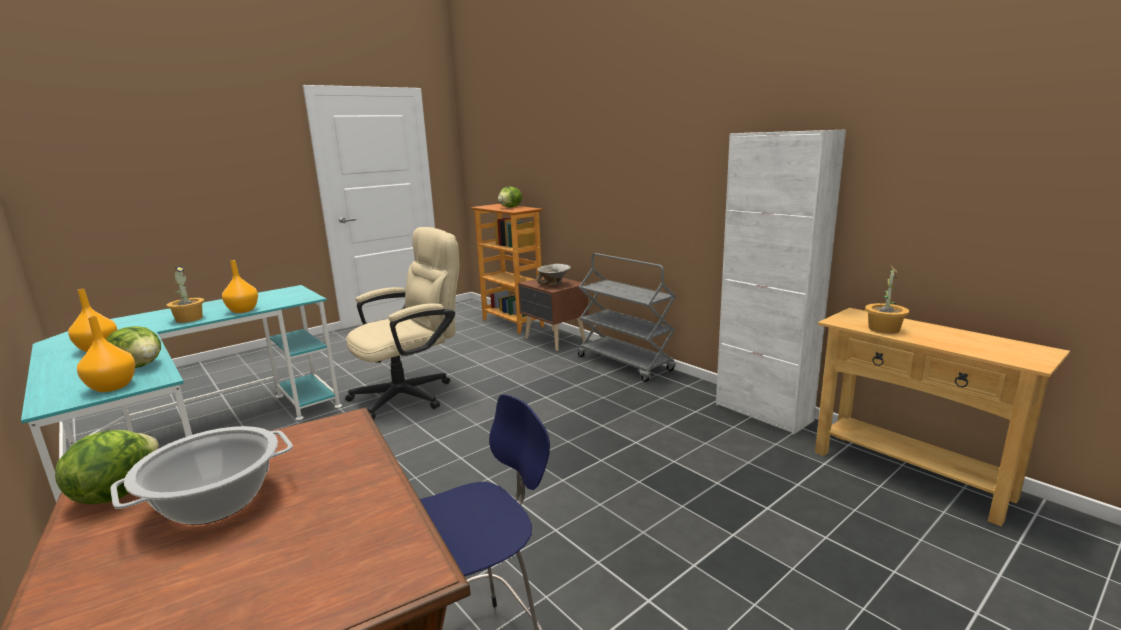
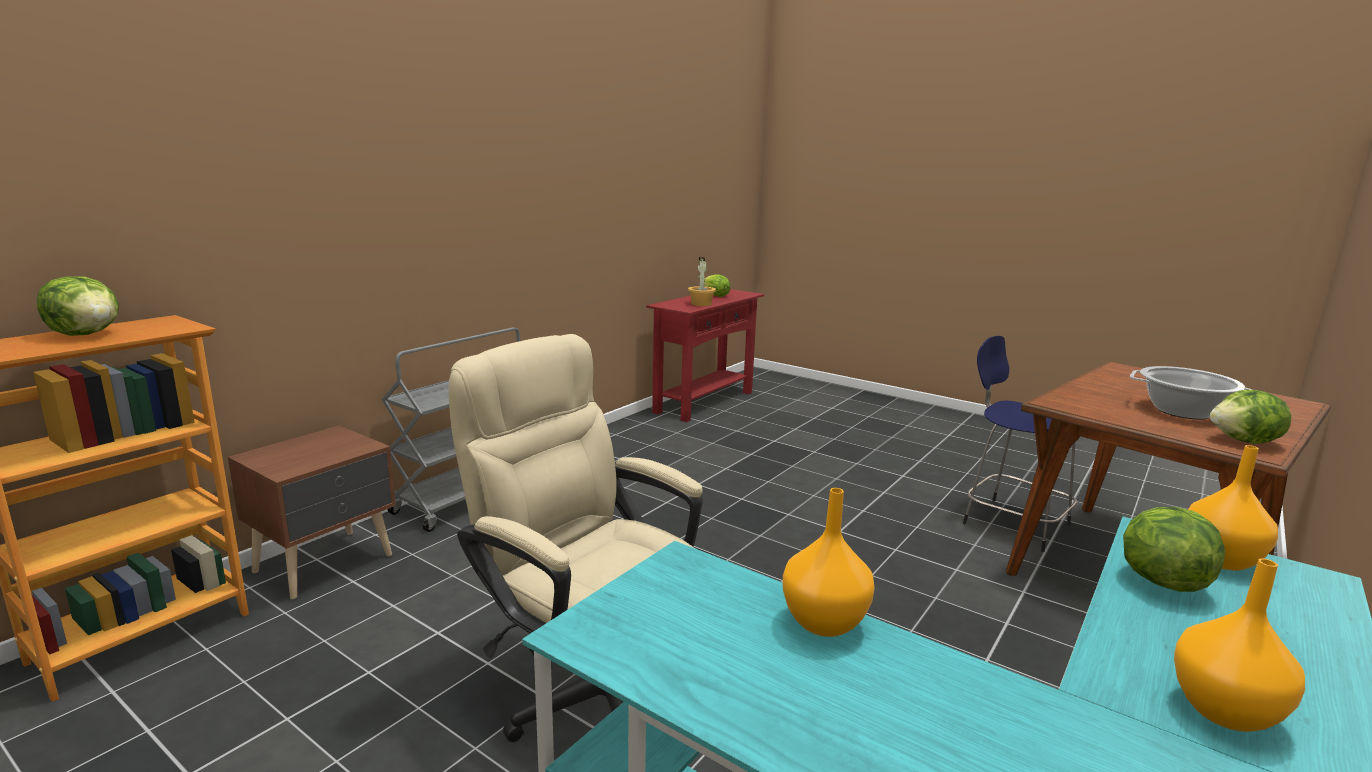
camera: 105 degrees left, 0 degrees up
(189, 319) = (946, 688): potted plant -> none
(554, 285) = (329, 448): bowl -> none
(763, 412) = (616, 433): white cabinet -> none
(909, 474) = (704, 402): beige console table -> red console table
(967, 339) = (715, 296): none -> lettuce

